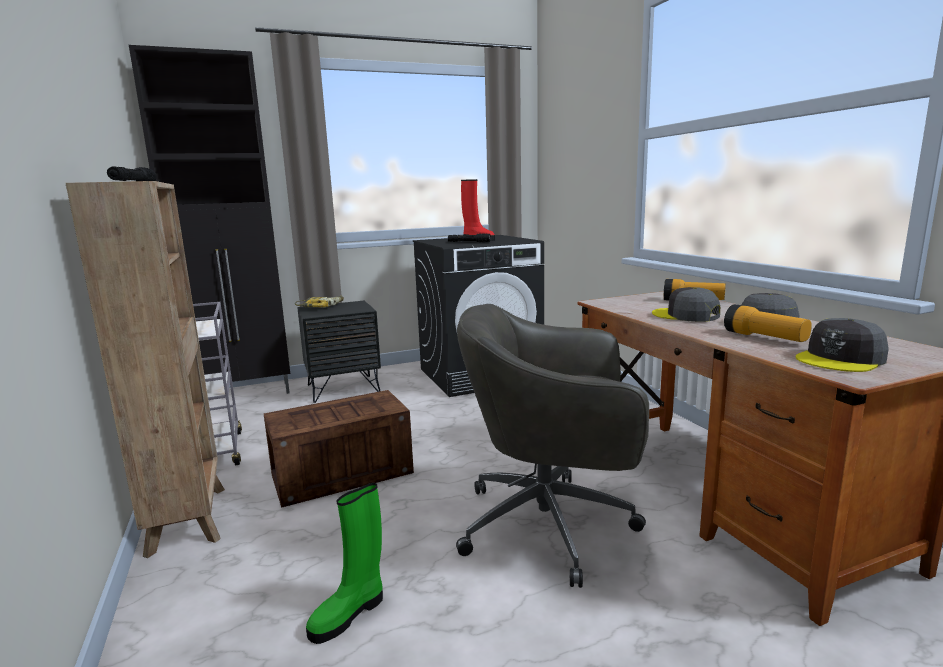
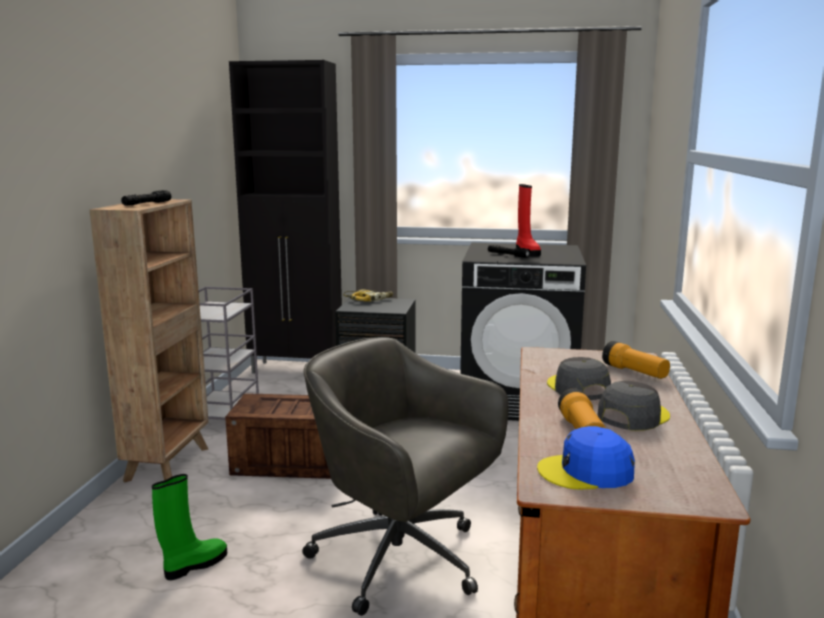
camera: 30 degrees right, 0 degrees up
(349, 614) = (194, 565): green boot -> green boot turned 150 degrees clockwise
(841, 359) = (586, 472): grey cap -> blue cap

